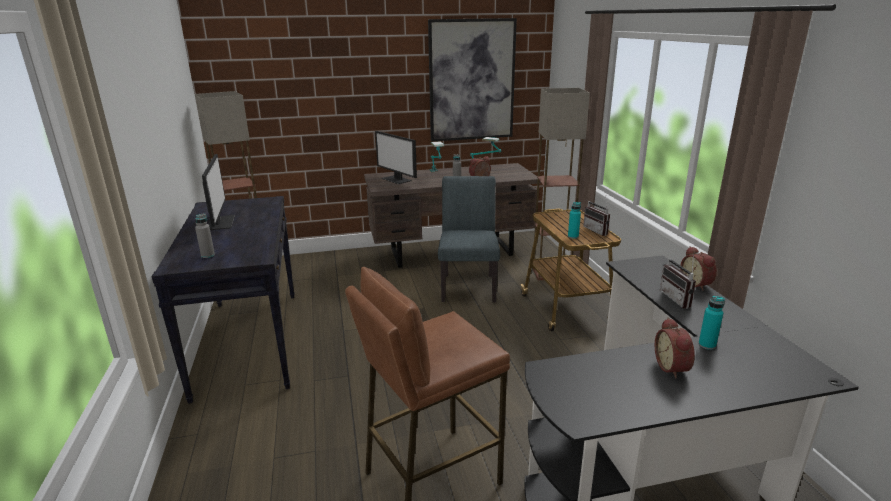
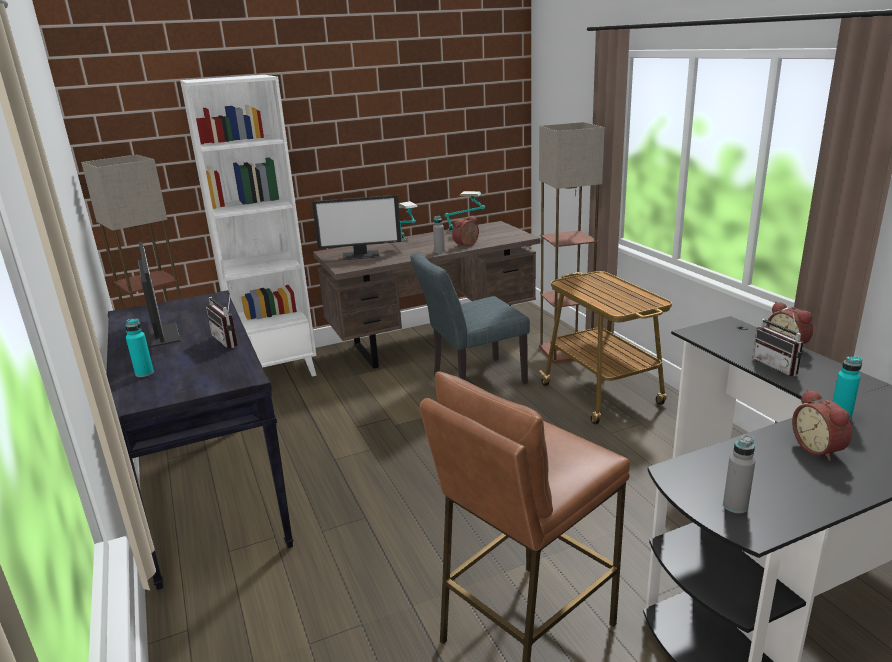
camera: 10 degrees left, 0 degrees up
(208, 255) = (169, 382): grey bottle -> grey bottle (735, 506)
(328, 261) = (276, 371): none -> white bookcase
(397, 179) = (361, 255): monitor -> monitor turned 45 degrees counterclockwise
(468, 285) = (472, 380): grey chair -> grey chair turned 105 degrees counterclockwise
(471, 80) = (439, 121): picture -> none
(573, 236) = (614, 304): turquoise bottle -> turquoise bottle (144, 373)
(598, 231) = (639, 294): radio -> radio (230, 340)

